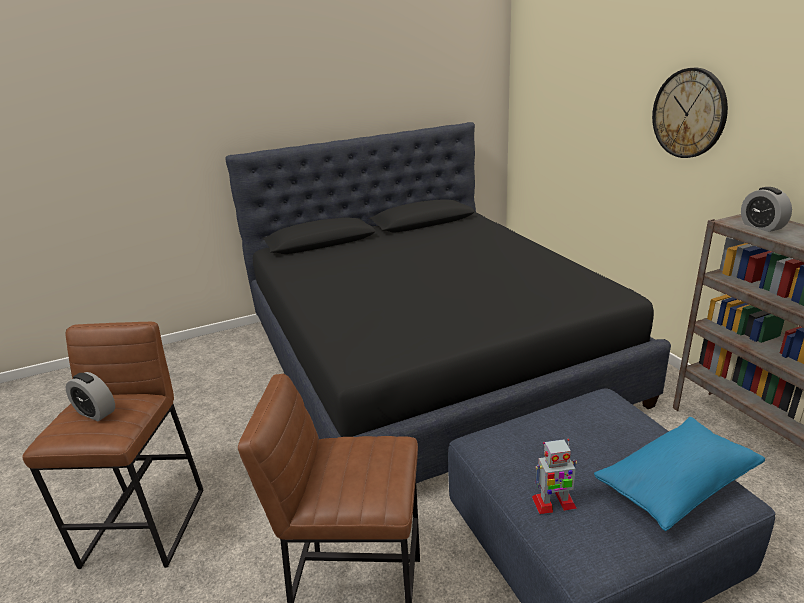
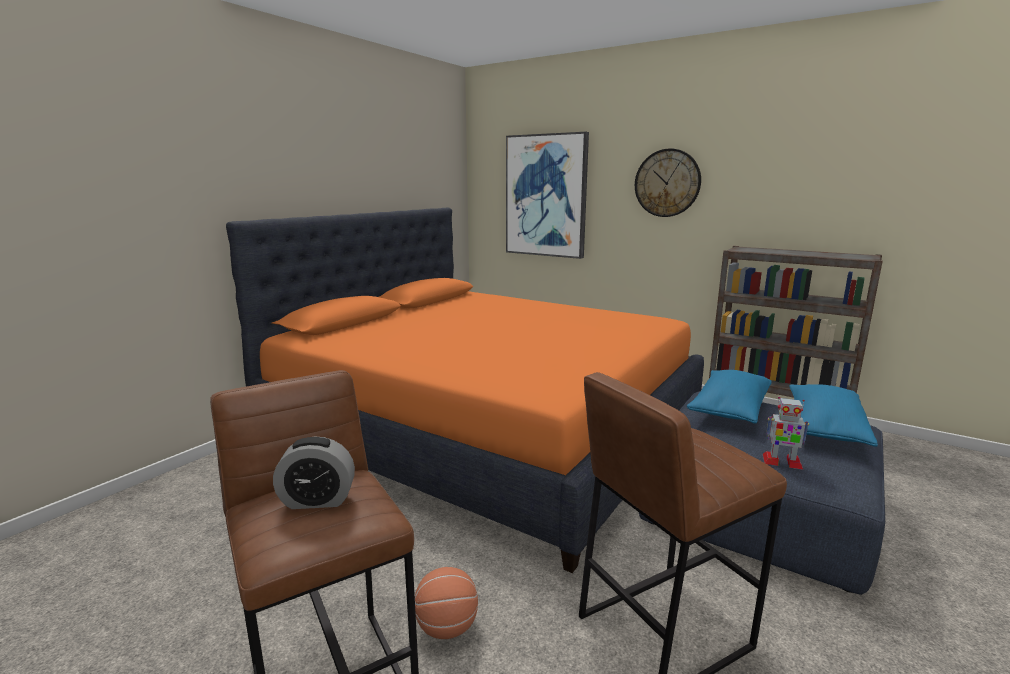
camera: 35 degrees left, 10 degrees down
(232, 519) = (446, 627): none -> basketball
(427, 359) = (486, 426): black bed -> orange bed
(553, 503) = (781, 461): toy robot -> toy robot turned 60 degrees clockwise
(571, 113) = (546, 196): none -> picture
(595, 423) = (729, 409): none -> blue pillow
(761, 226) = (759, 250): alarm clock -> none

